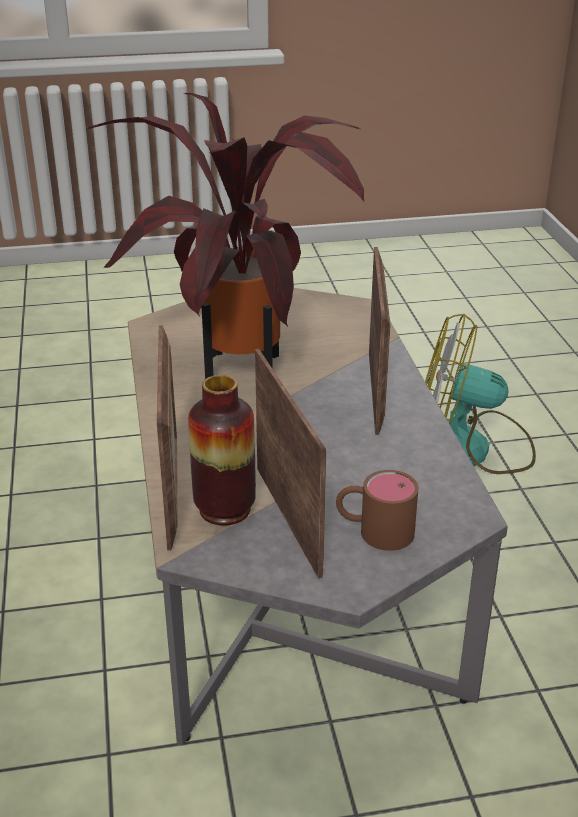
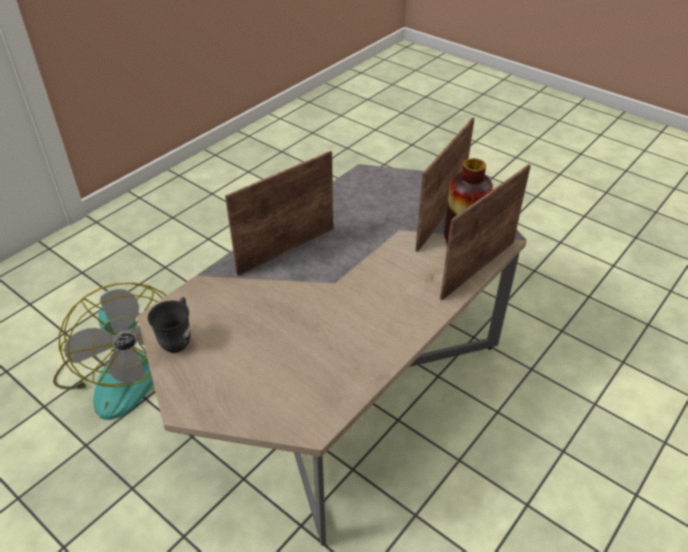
camera: 130 degrees left, 10 degrees up
(236, 373) = (332, 321): potted plant -> none
(323, 306) = (178, 338): none -> grey mug
(374, 531) = (412, 193): brown mug -> none

